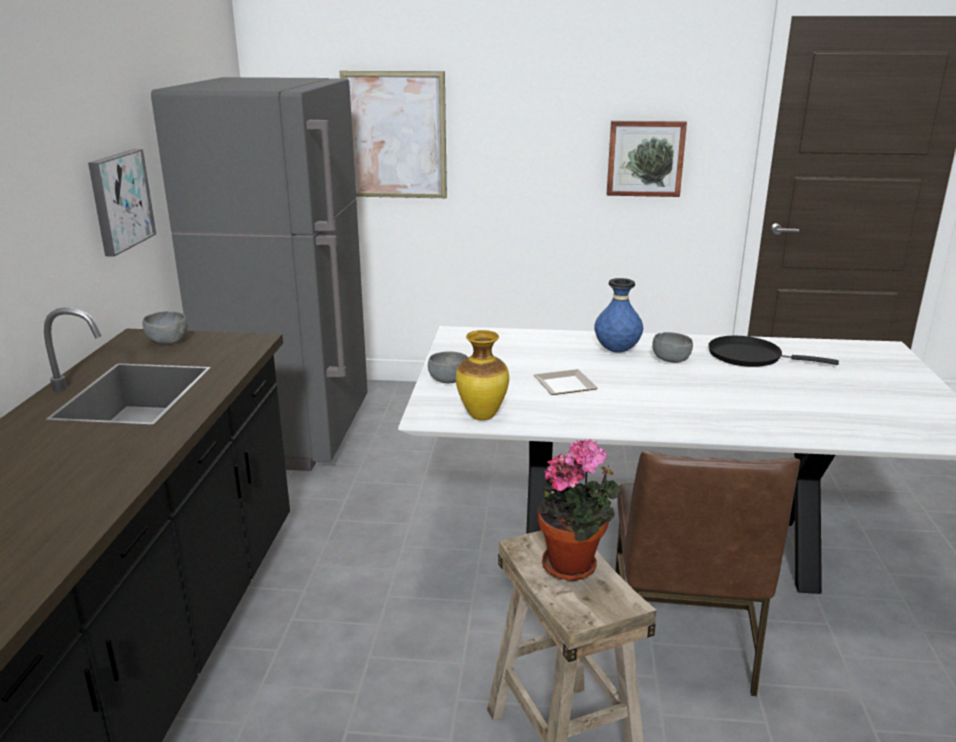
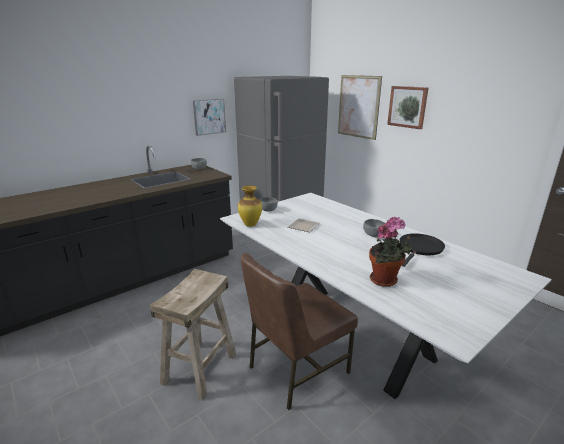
camera: 45 degrees right, 0 degrees up
(574, 565) = (198, 288): potted plant -> potted plant (385, 281)
(616, 351) = (358, 223): blue vase -> none
(645, 158) = (477, 131): picture -> picture (407, 107)
(749, 356) = (420, 248): black frying pan -> black frying pan turned 60 degrees clockwise

